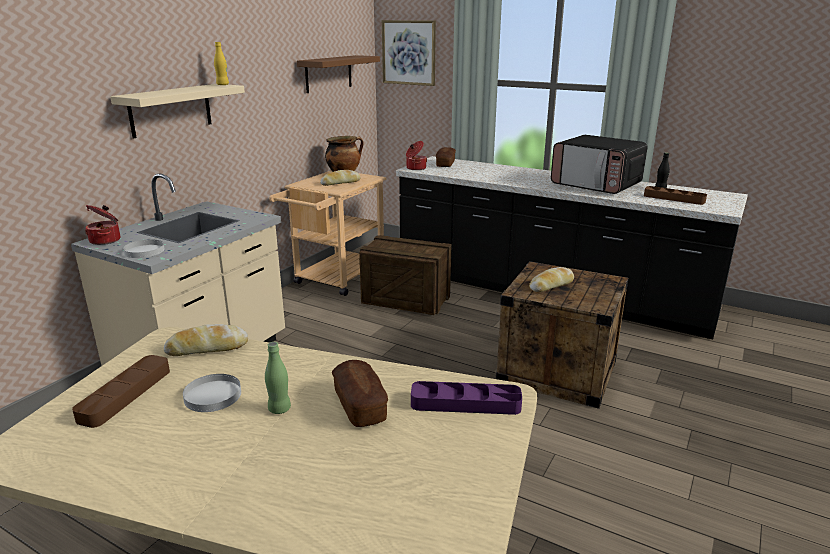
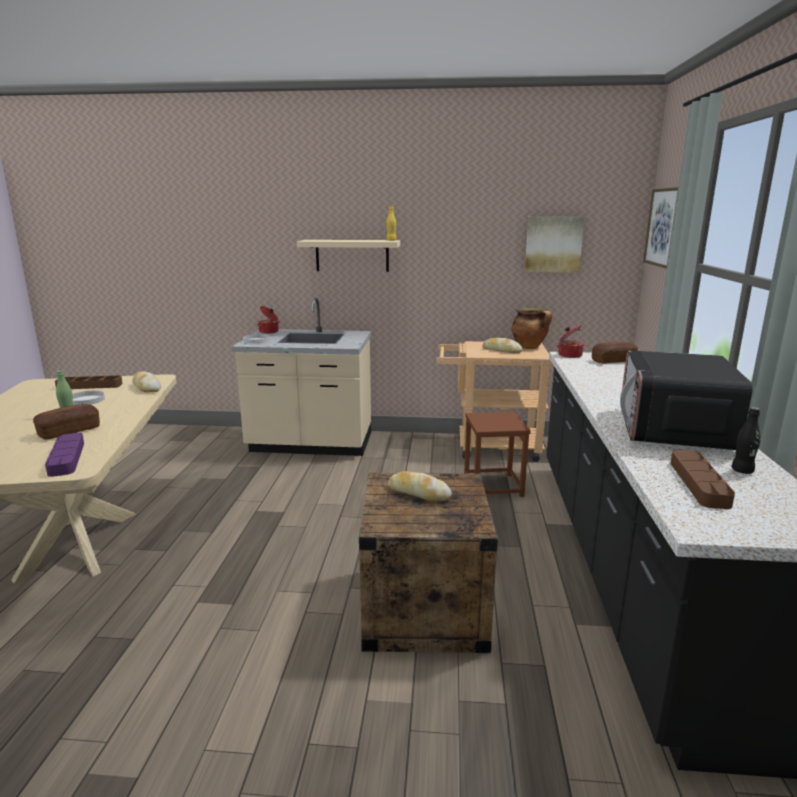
camera: 65 degrees right, 5 degrees down
(328, 73) = (553, 244): brown shelf -> picture
(405, 299) = (492, 486): crate -> brown stool

